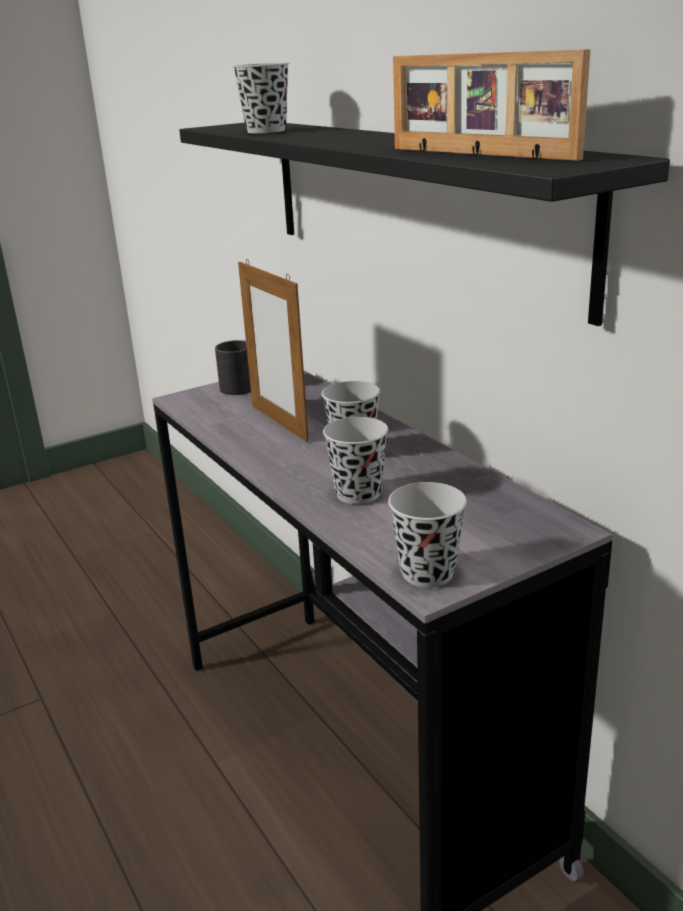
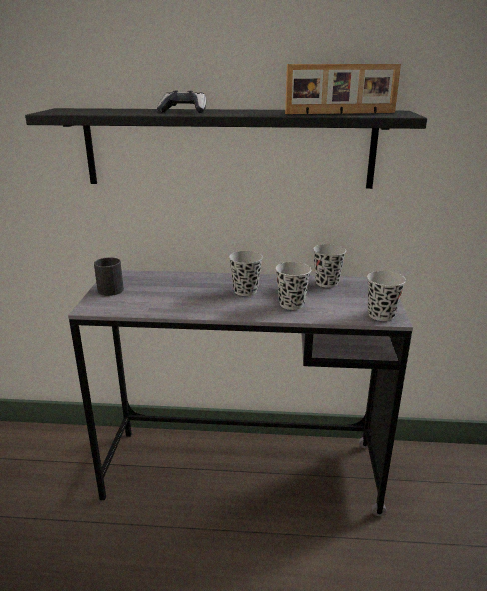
camera: 55 degrees left, 0 degrees up
(266, 131) = (124, 112): black cup -> black cup (326, 283)
(279, 423) = (180, 295): picture frame -> none
(320, 135) = (184, 111): none -> game controller

